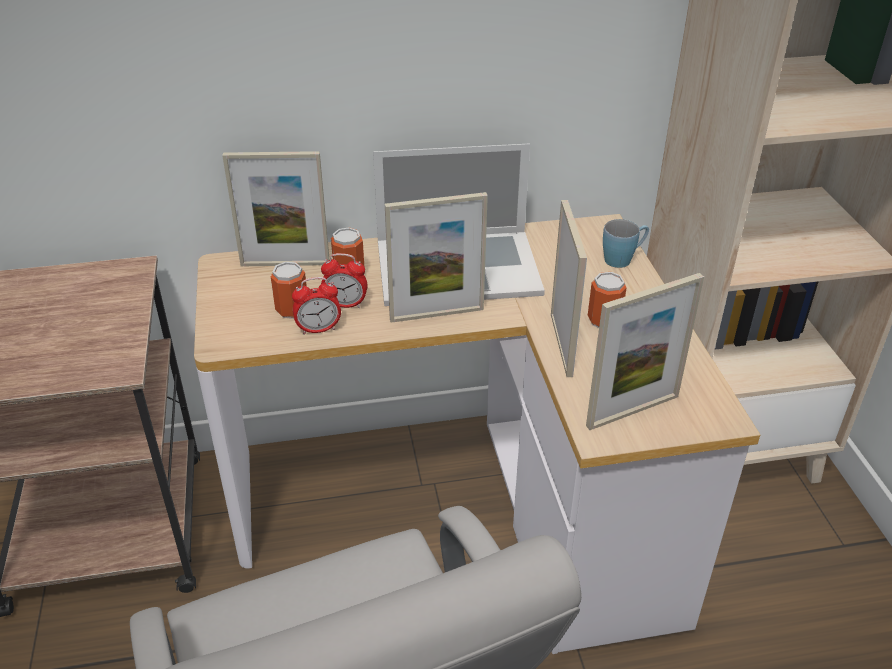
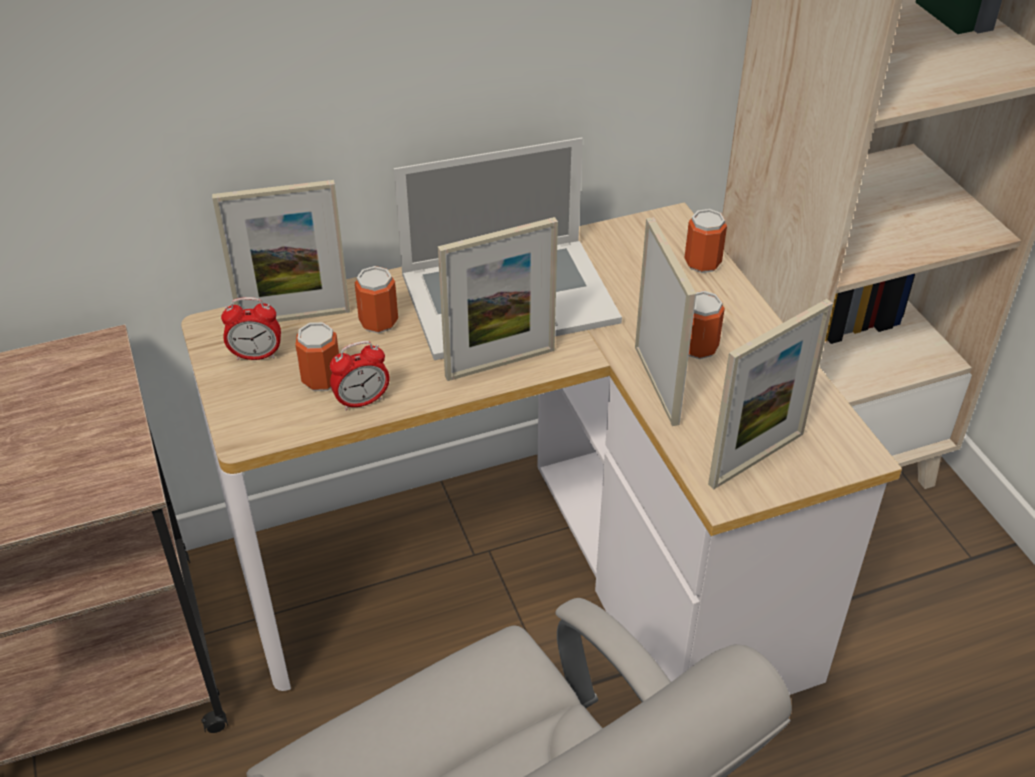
camera: 10 degrees left, 5 degrees up
(345, 304) = (386, 363): alarm clock -> alarm clock (256, 355)
(623, 258) = (702, 263): blue mug -> can

